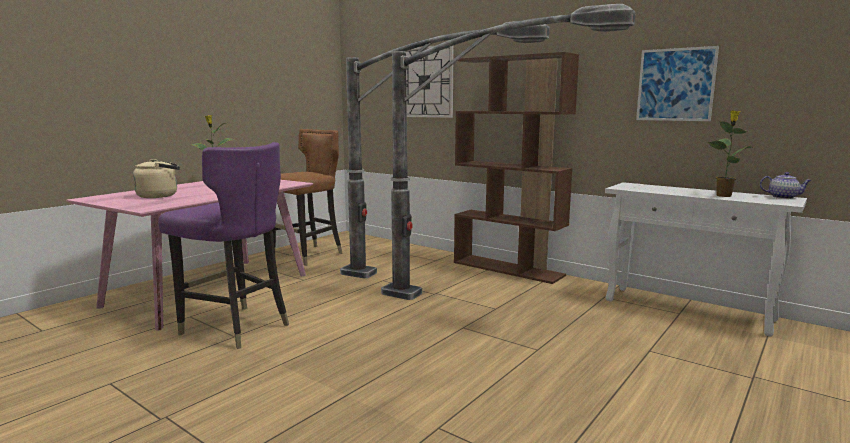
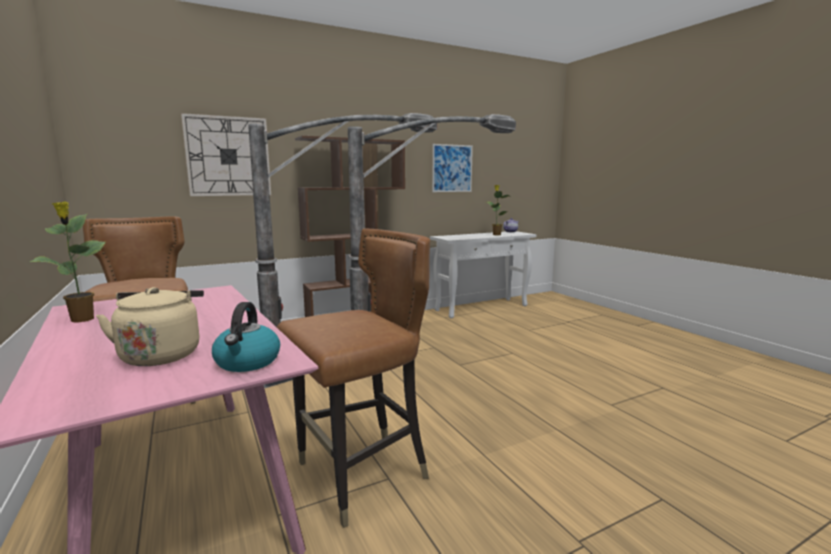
camera: 65 degrees left, 0 degrees up
(147, 205) = (247, 362): none -> kettle
(236, 328) = (362, 475): purple chair -> brown chair

